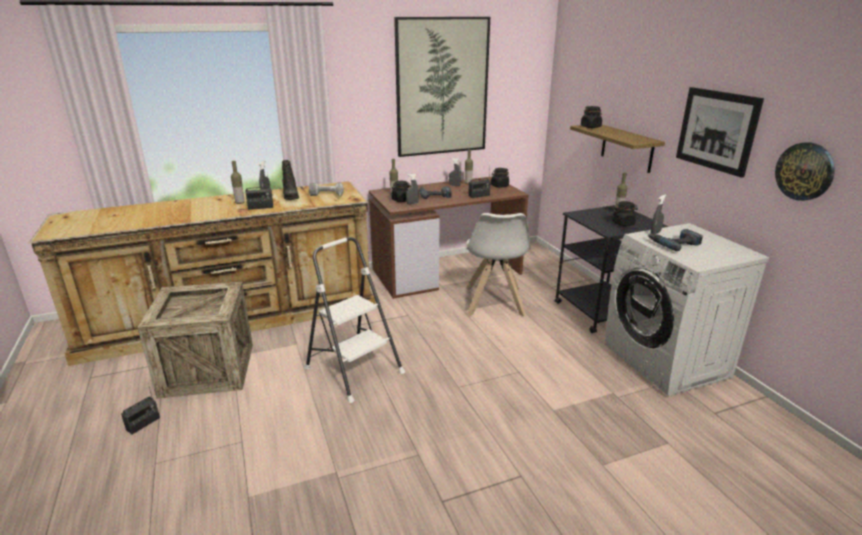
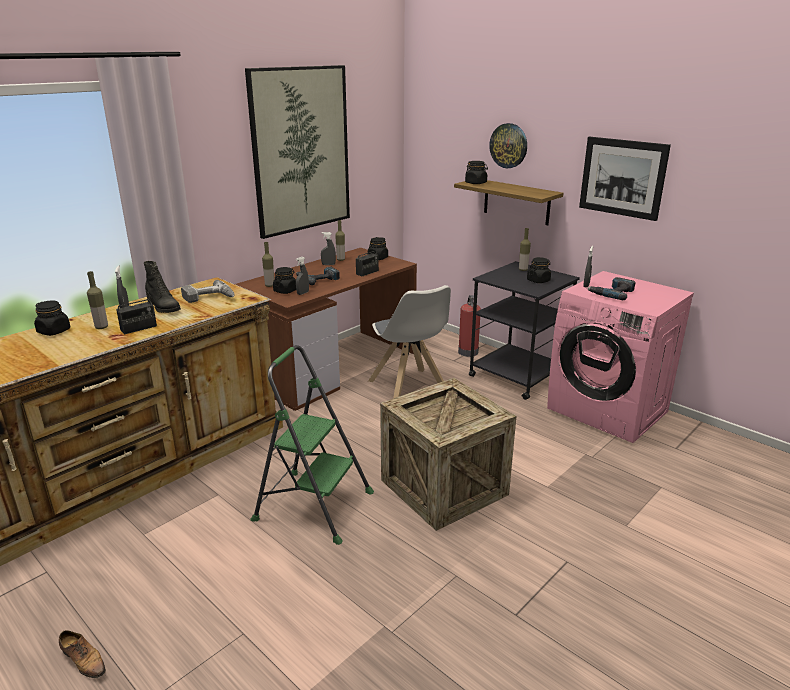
camera: 25 degrees left, 0 degrees up
(143, 424) = (84, 660): radio -> shoe
(208, 370) = (122, 561): crate -> crate (444, 487)
(211, 200) = (54, 331): none -> black jar
(352, 368) = (310, 504): white step ladder -> green step ladder
(570, 282) = (468, 351): none -> fire extinguisher
(665, 363) = (607, 412): white washing machine -> pink washing machine
(805, 171) = (719, 210): wall clock -> wall clock (508, 145)

